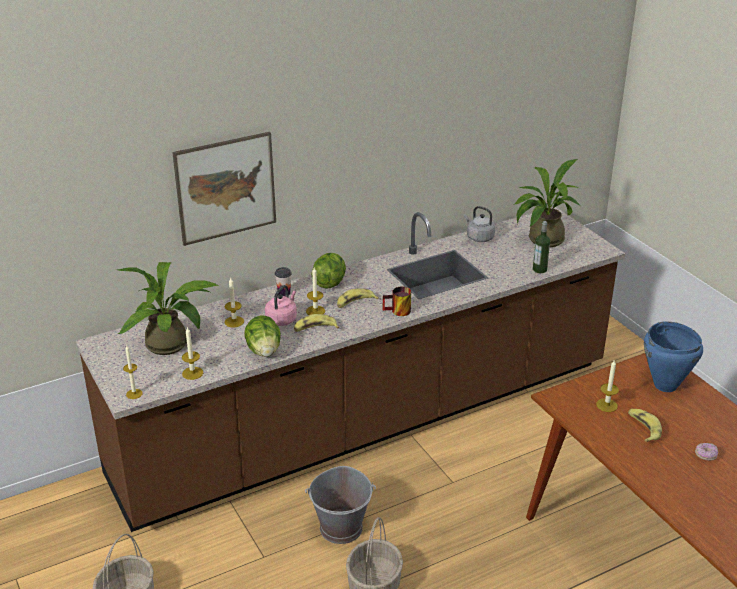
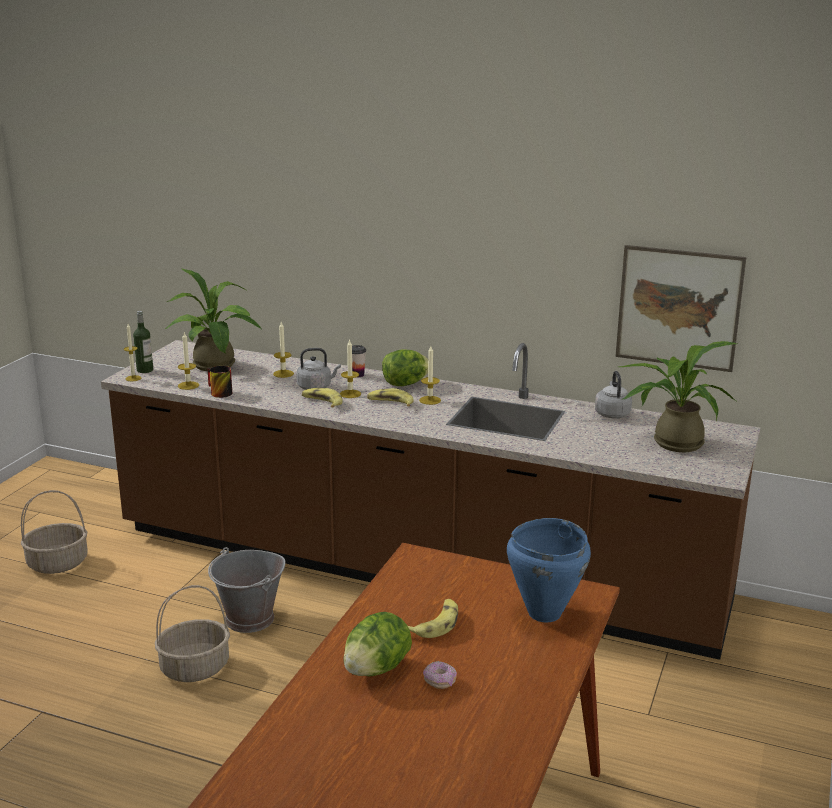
camera: 50 degrees right, 10 degrees down
(226, 188) = (324, 238): picture -> picture (679, 308)
(264, 351) = (257, 397): lettuce -> lettuce (376, 669)
(282, 319) = (316, 387): pink kettle -> grey kettle
(398, 312) = (407, 423): mug -> mug (217, 393)
(539, 269) = (611, 458): bottle -> bottle (145, 370)
(607, 405) = (447, 589): candle -> candle (430, 400)

